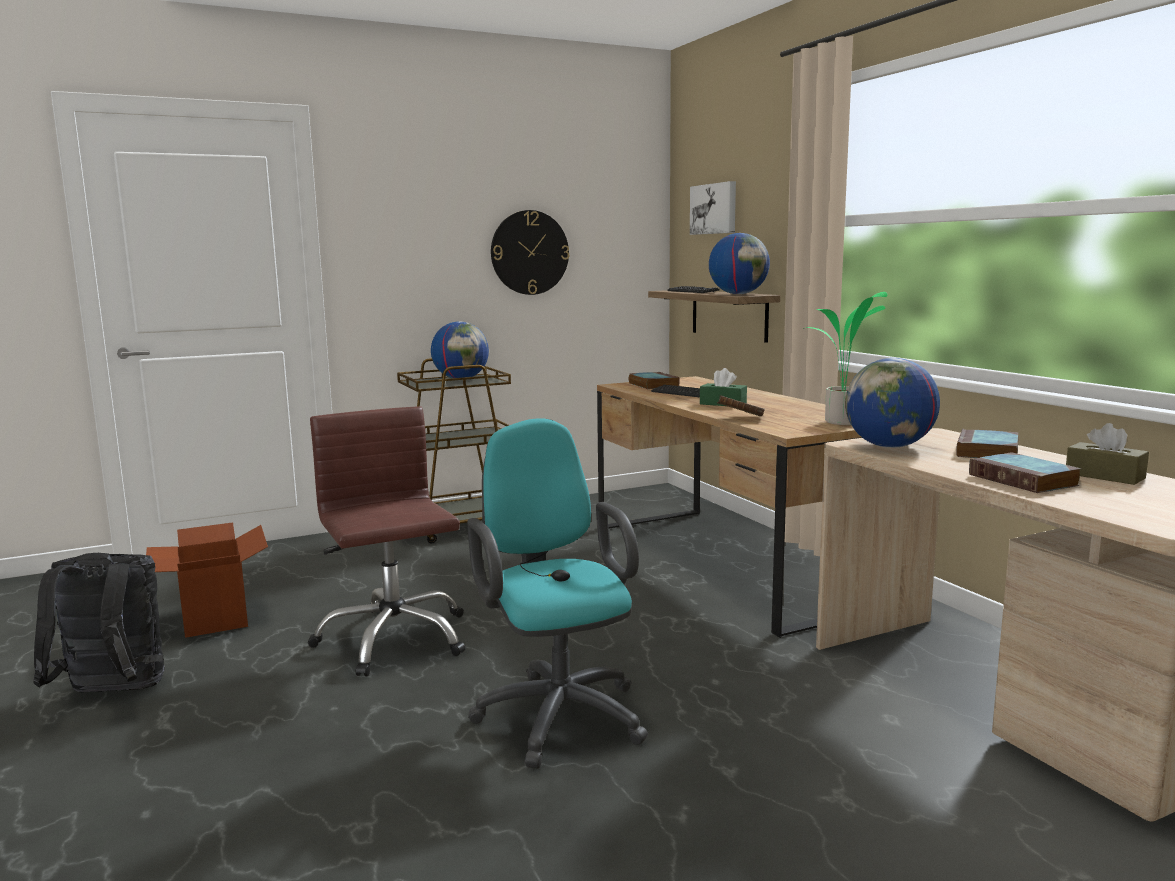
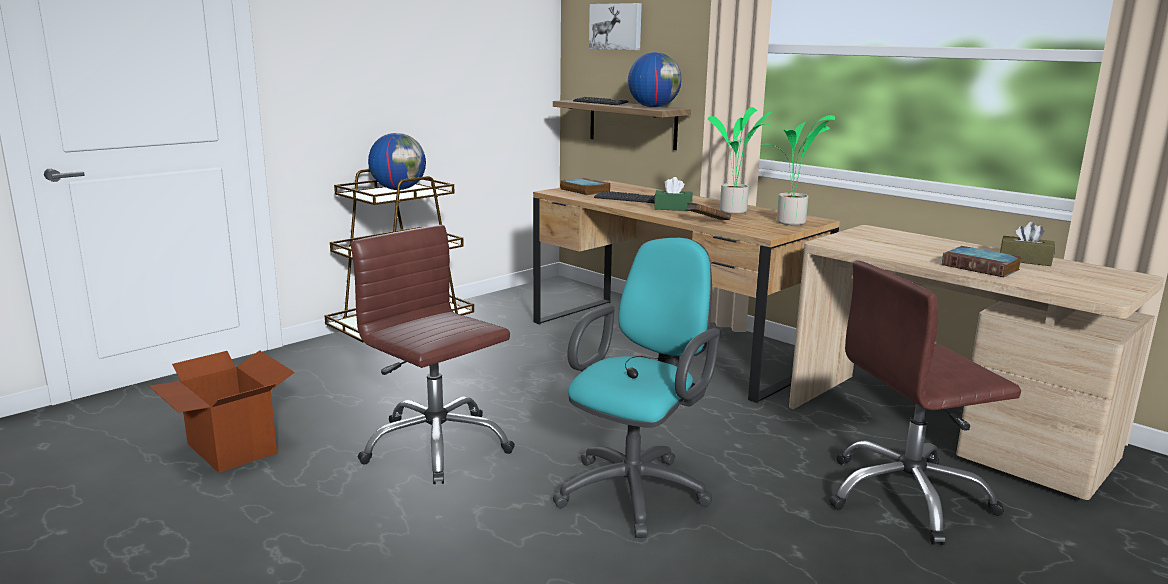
camera: 20 degrees left, 5 degrees up
(112, 694) = (195, 539): black backpack -> none
(529, 252) = (447, 63): wall clock -> none
(557, 712) = (637, 489): turquoise office chair -> turquoise office chair turned 75 degrees clockwise
(792, 409) = (735, 211): none -> potted plant
(884, 774) = (907, 497): none -> brown office chair
(889, 446) = (855, 243): globe -> none
(988, 452) = (927, 244): book -> none

